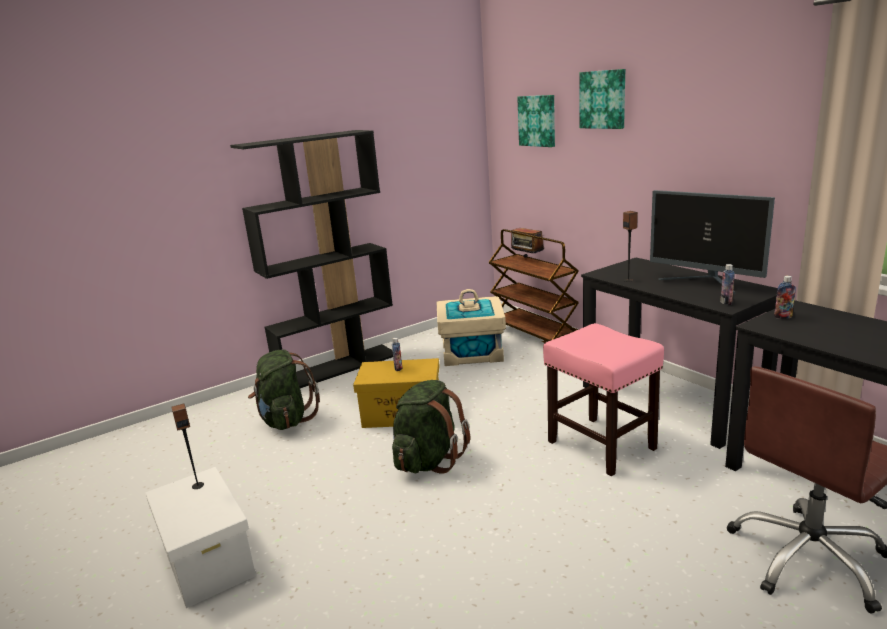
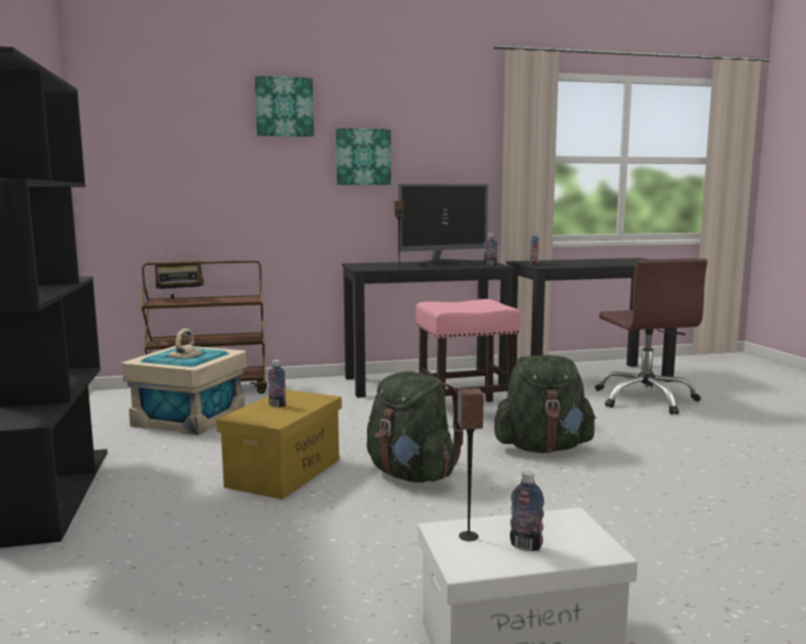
camera: 70 degrees left, 10 degrees down
(185, 507) = (526, 546): none -> bottle
(286, 420) = (166, 550): green backpack -> green backpack (543, 448)
(537, 121) = (181, 127): picture -> picture (363, 157)

